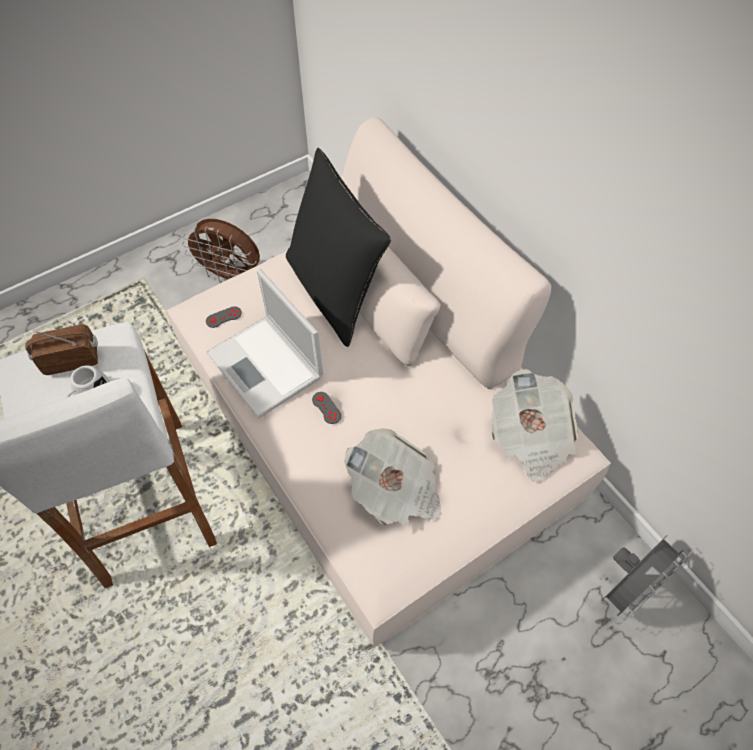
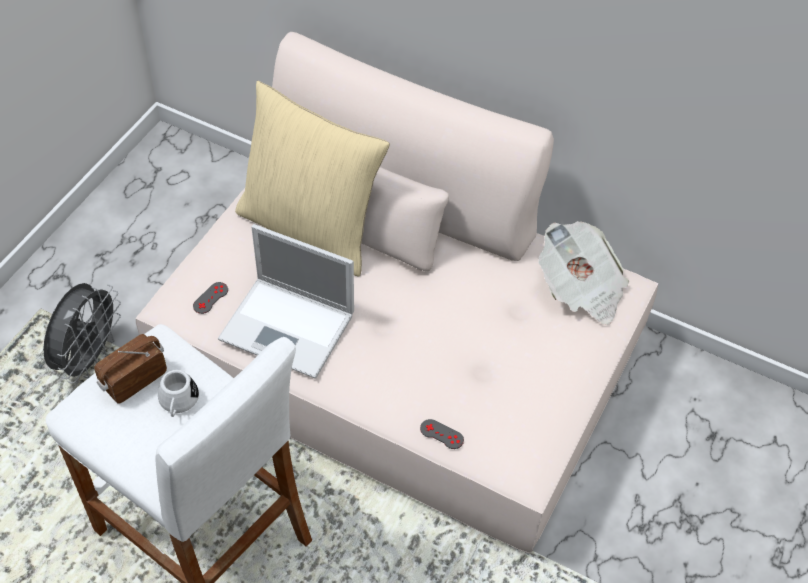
camera: 30 degrees left, 5 degrees down
(231, 276) = (146, 267): brown fan -> none
(326, 408) = (375, 341): grey game controller -> grey game controller (441, 434)
(335, 291) = (310, 228): black pillow -> beige pillow
(396, 490) = (490, 386): newspaper -> none
(626, 589) = (716, 400): grey fan -> grey fan (89, 358)

